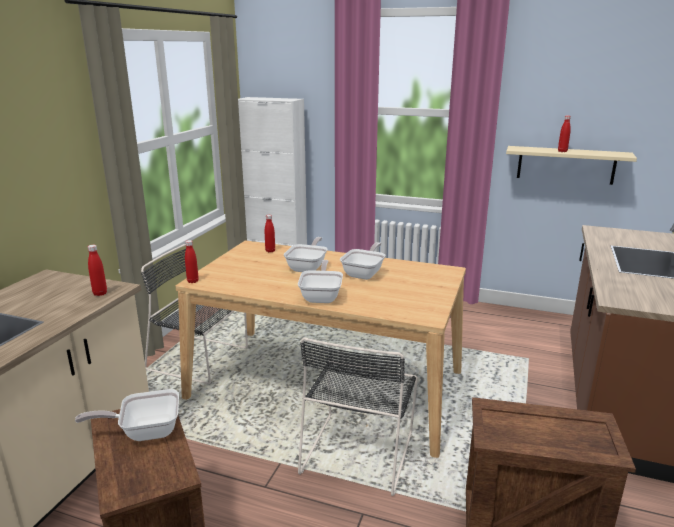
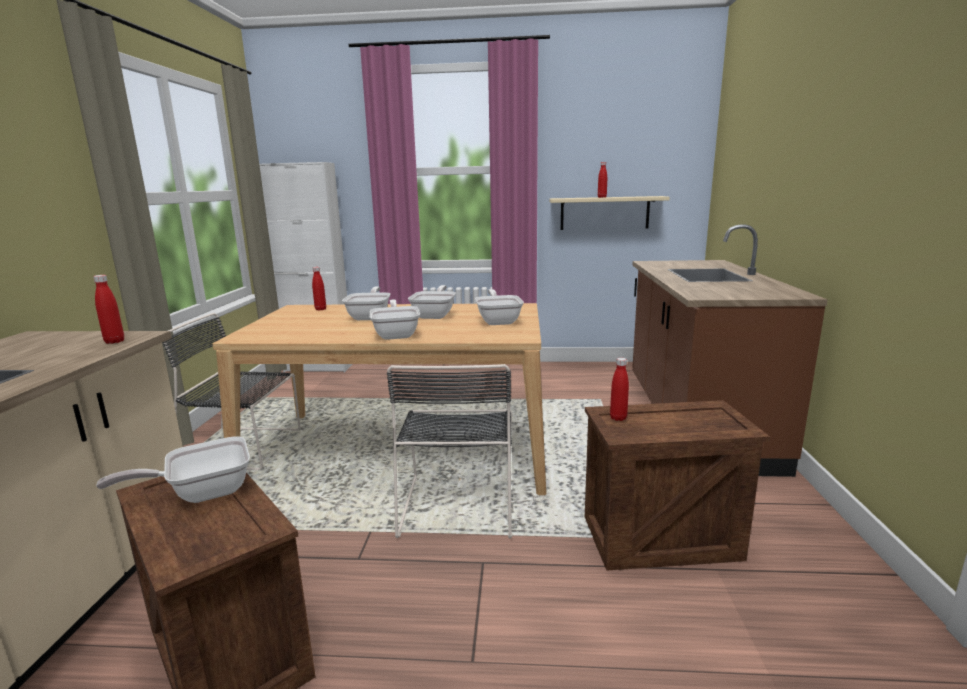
camera: 15 degrees left, 5 degrees down
(193, 281) = (234, 338): red bottle -> red bottle (618, 418)
(418, 290) = (498, 321): none -> frying pan

